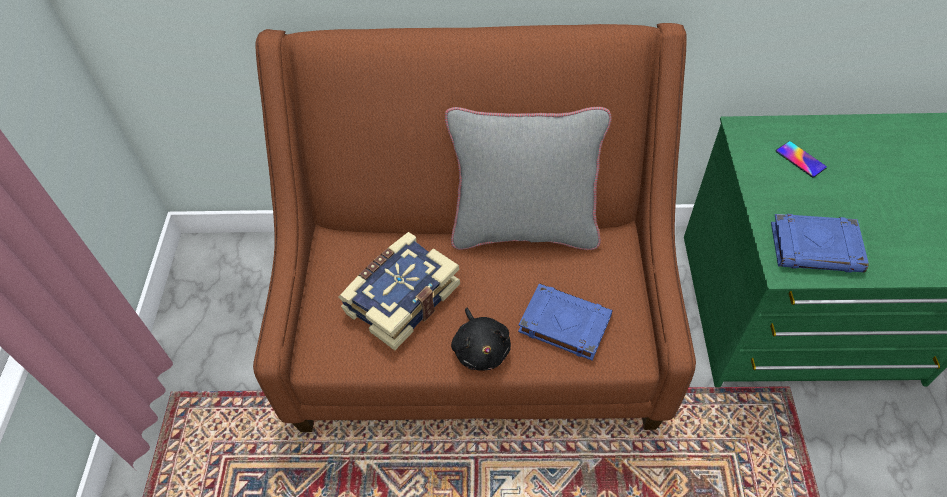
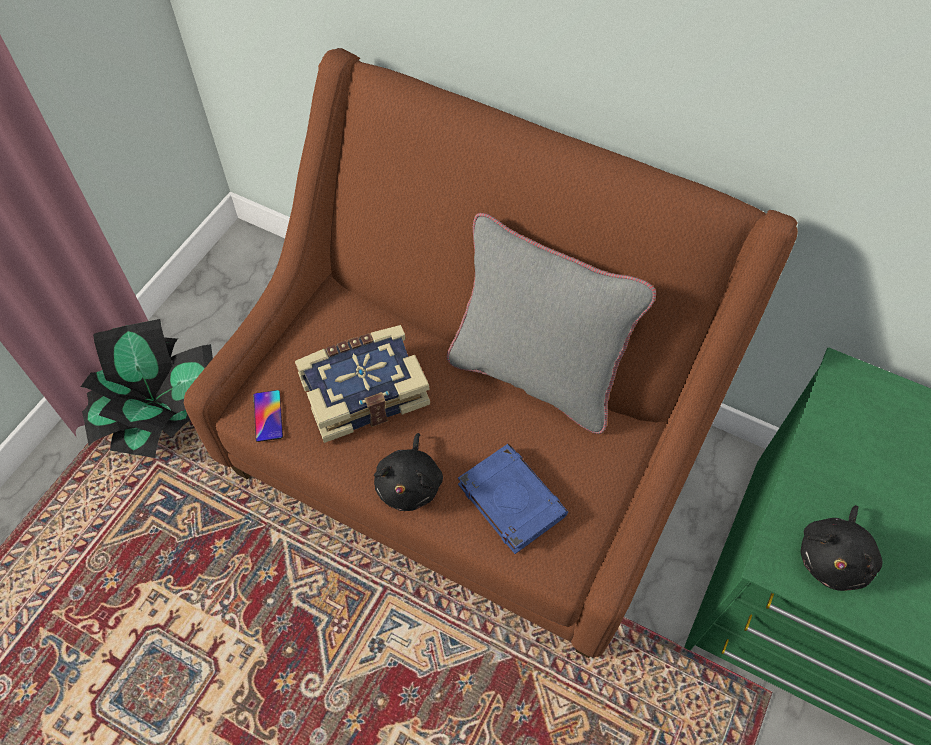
camera: 25 degrees right, 5 degrees up
(206, 417) = (163, 416): none -> potted plant
(800, 159) = (891, 443): phone -> phone (268, 416)
(816, 247) = (833, 558): blue book -> black plush toy

